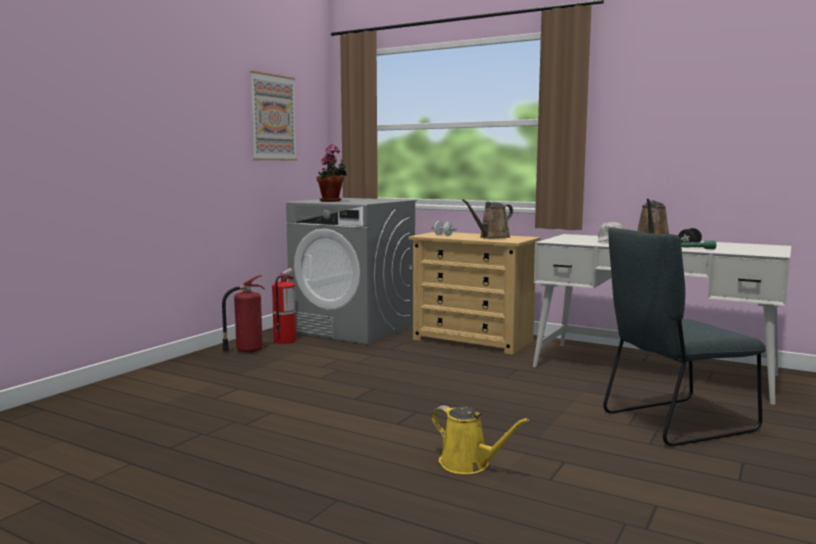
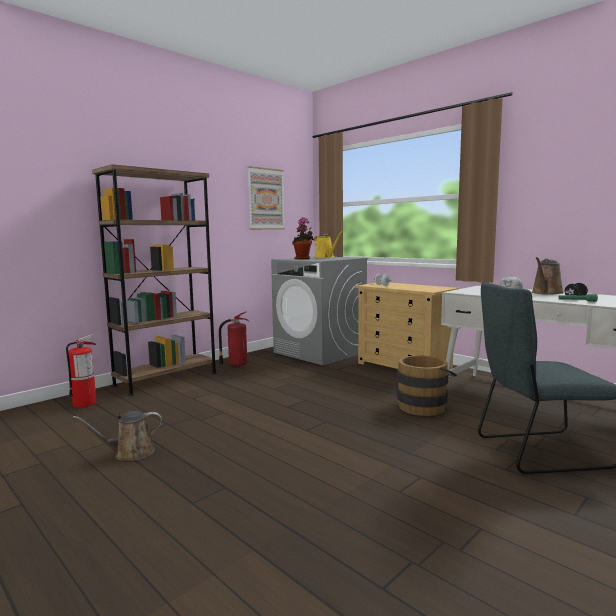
camera: 15 degrees right, 0 degrees up
(155, 376) = (166, 379): none -> brown bookcase
(285, 340) = (266, 359): fire extinguisher -> fire extinguisher (85, 403)
(468, 464) = (340, 470): yellow watering can -> yellow watering can (325, 257)
(492, 237) = (418, 287): brown watering can -> brown watering can (130, 453)
(523, 384) = (424, 405): none -> brown bucket

